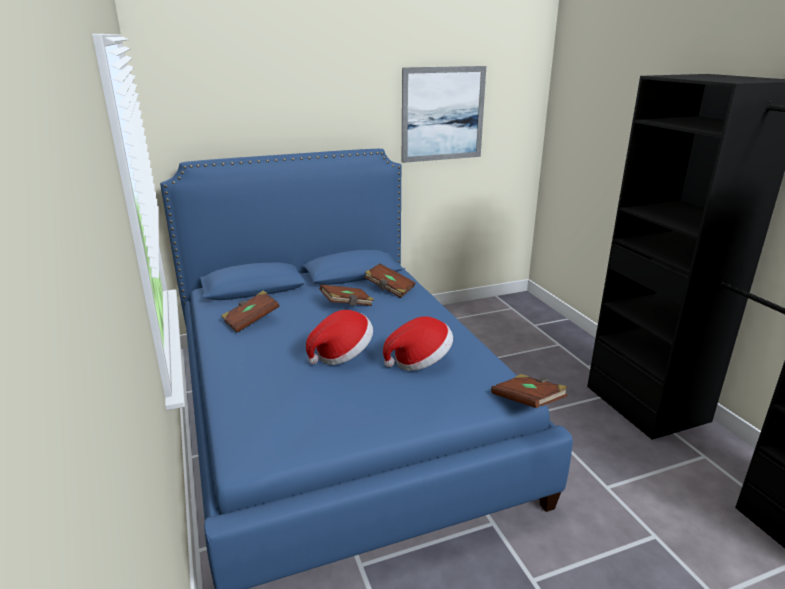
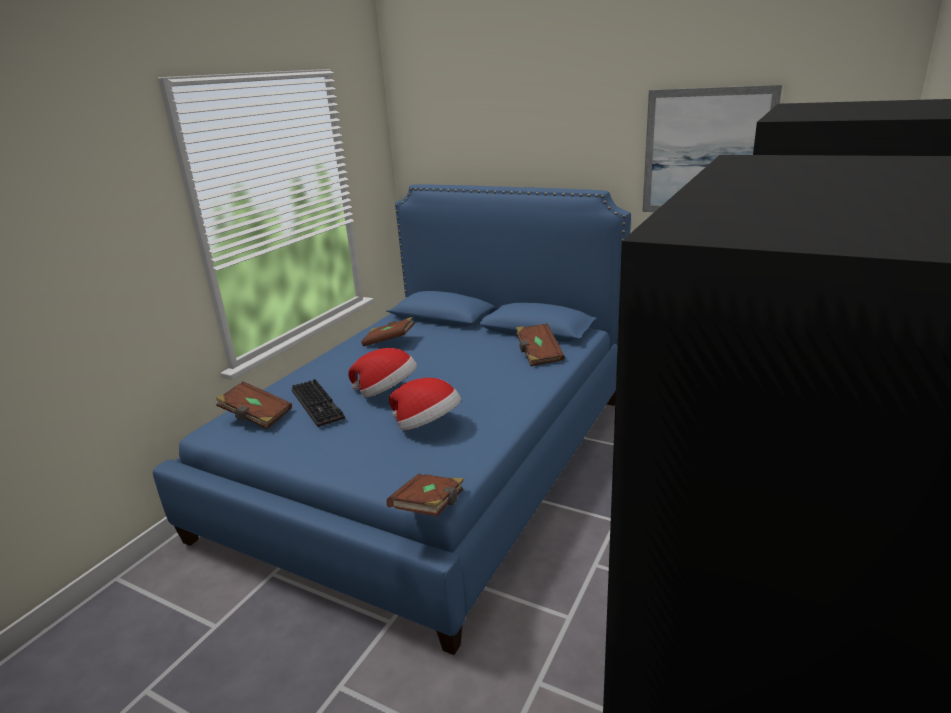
camera: 50 degrees right, 0 degrees up
(307, 387) = (319, 404): none -> keyboard
(347, 304) = (476, 355): brown book -> brown book (256, 416)

